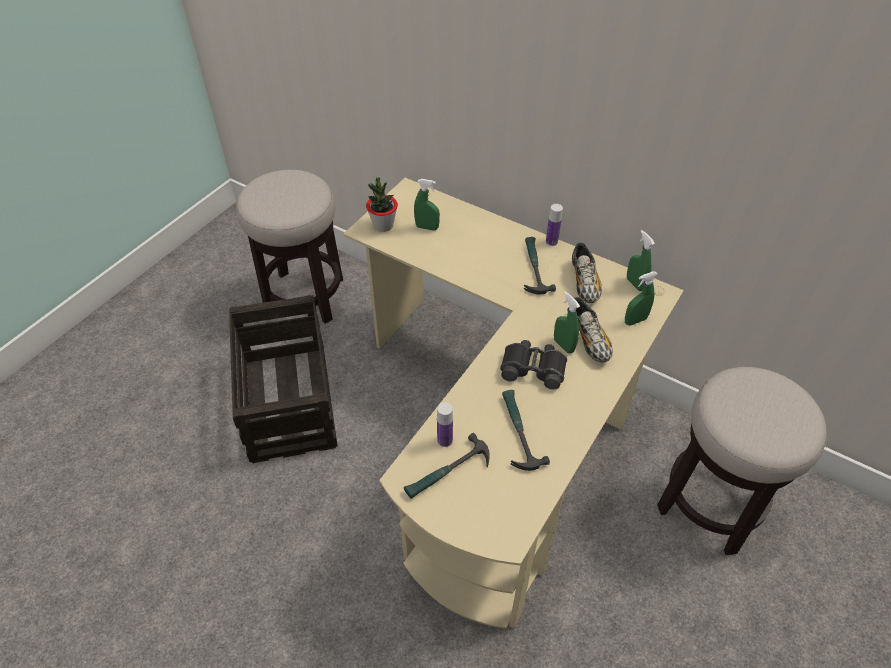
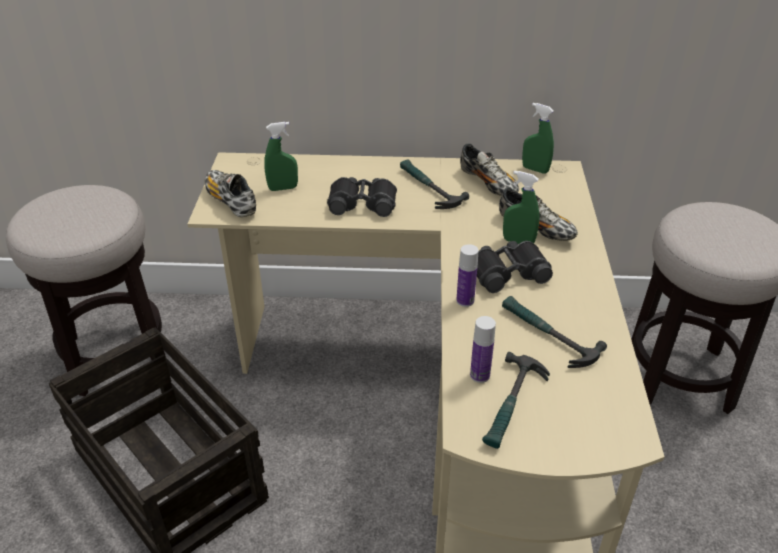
camera: 30 degrees left, 10 degrees down
(383, 225) = (230, 201): potted plant -> shoe
(473, 263) = (362, 203): none -> black binoculars
(551, 242) = (425, 161): bottle -> bottle (465, 301)
(635, 320) = (563, 198): green spray bottle -> none

